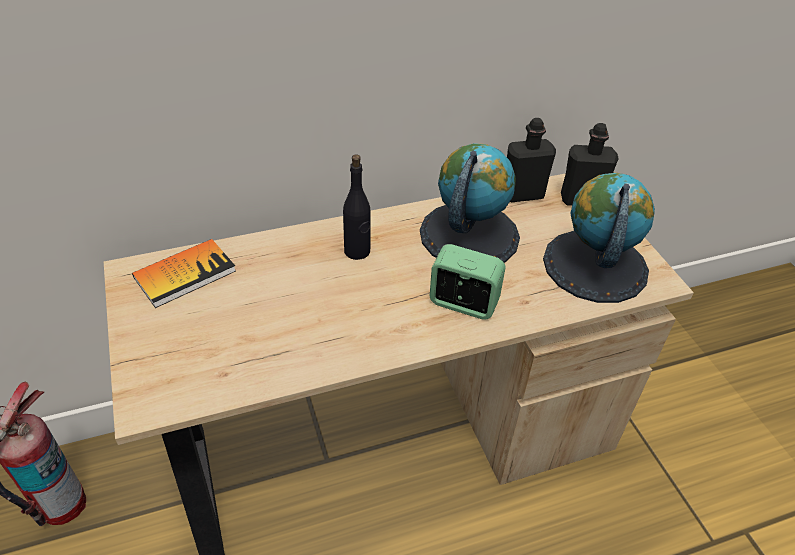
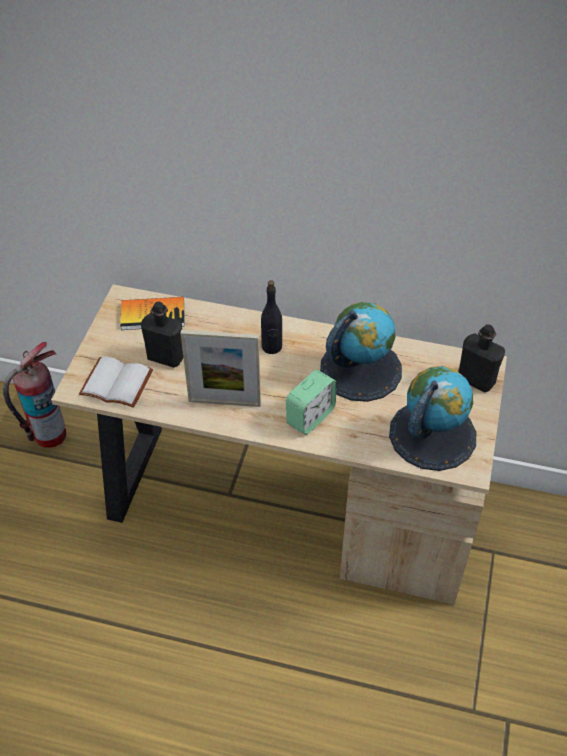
camera: 35 degrees right, 5 degrees up
(199, 371) = (118, 382): none -> white book
(355, 332) = (224, 402): none -> picture frame
(463, 303) = (310, 416): alarm clock -> alarm clock turned 75 degrees clockwise
(522, 194) = (432, 355): black bottle -> black bottle (166, 357)

